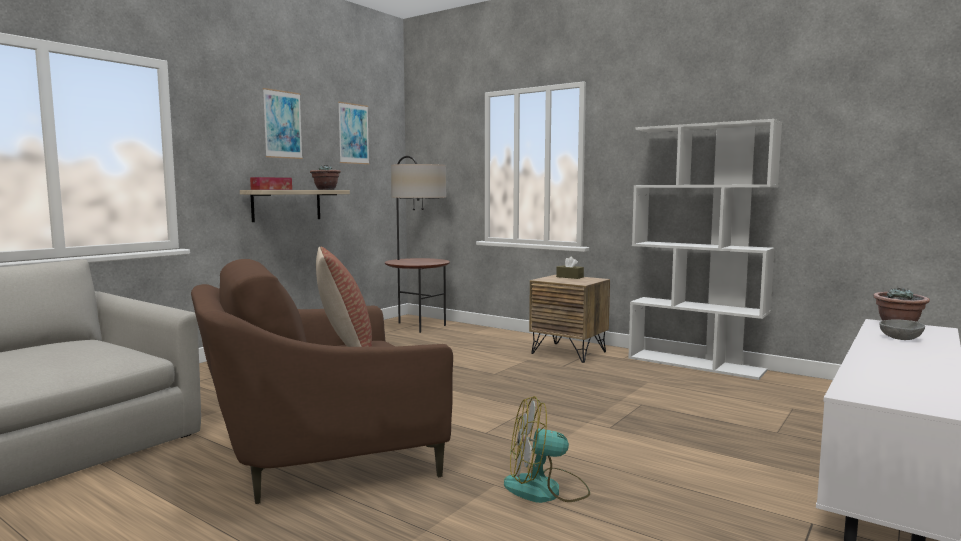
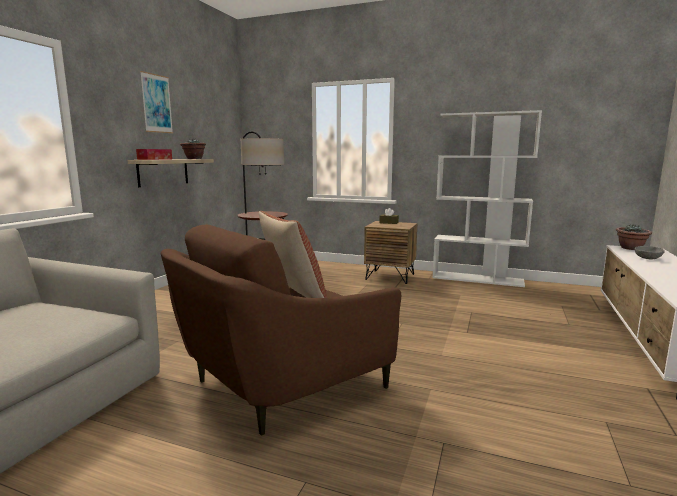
camera: 15 degrees left, 5 degrees up
(353, 134) = (207, 113): picture -> none
(546, 489) = (469, 388): fan -> none

